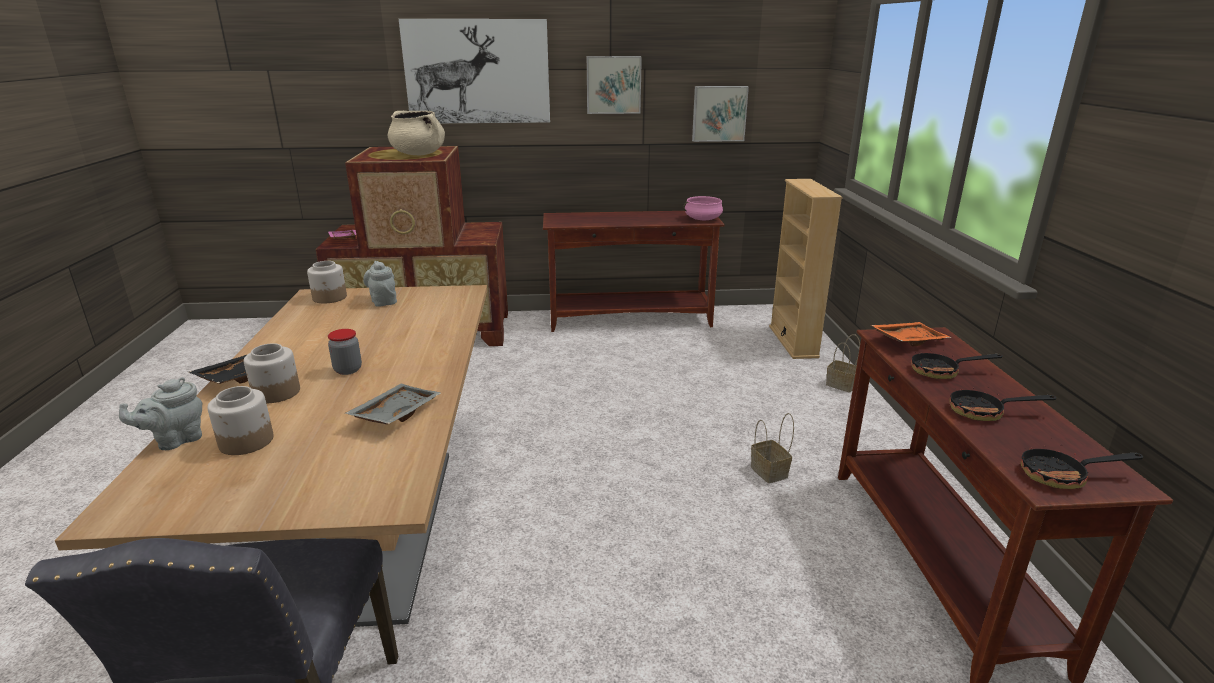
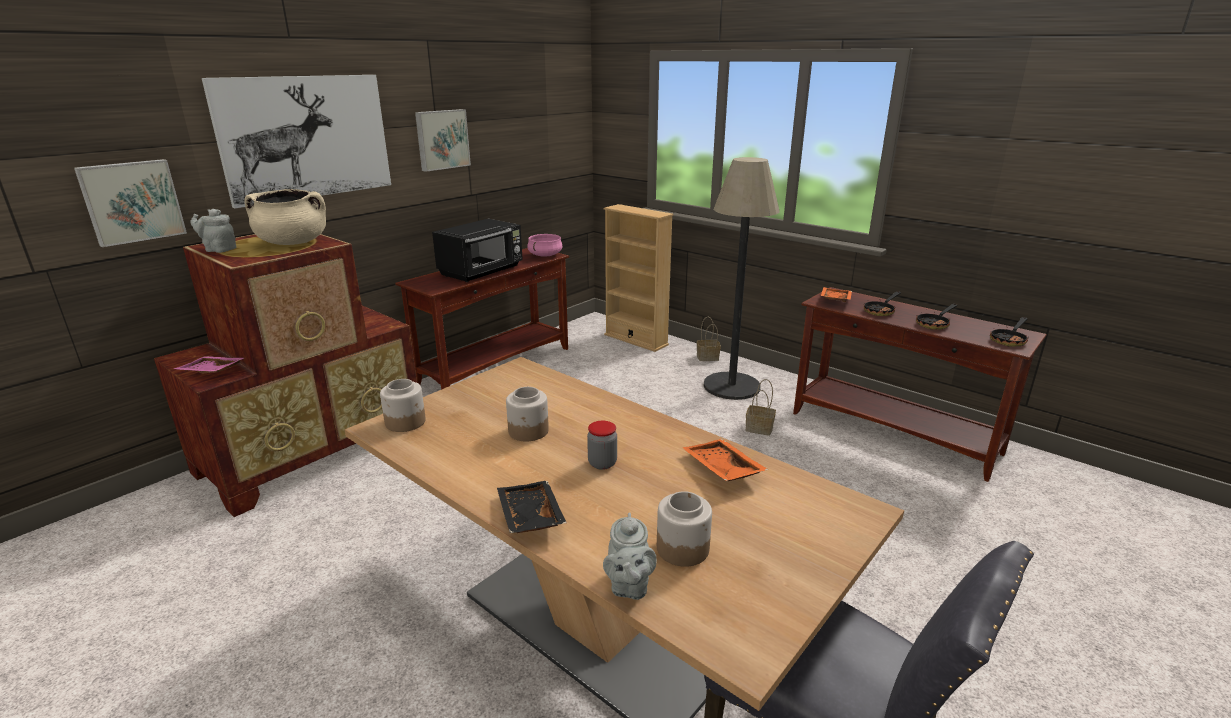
camera: 45 degrees left, 0 degrees up
(276, 393) = (598, 509): jar -> jar (528, 431)
(383, 301) = (469, 403): grey teapot -> grey teapot (218, 249)
(395, 413) = (721, 469): grey tray -> orange tray
(620, 219) = (482, 271): none -> black microwave
(719, 113) = (526, 157): picture -> picture (132, 201)
(816, 421) = (731, 386): none -> floor lamp

